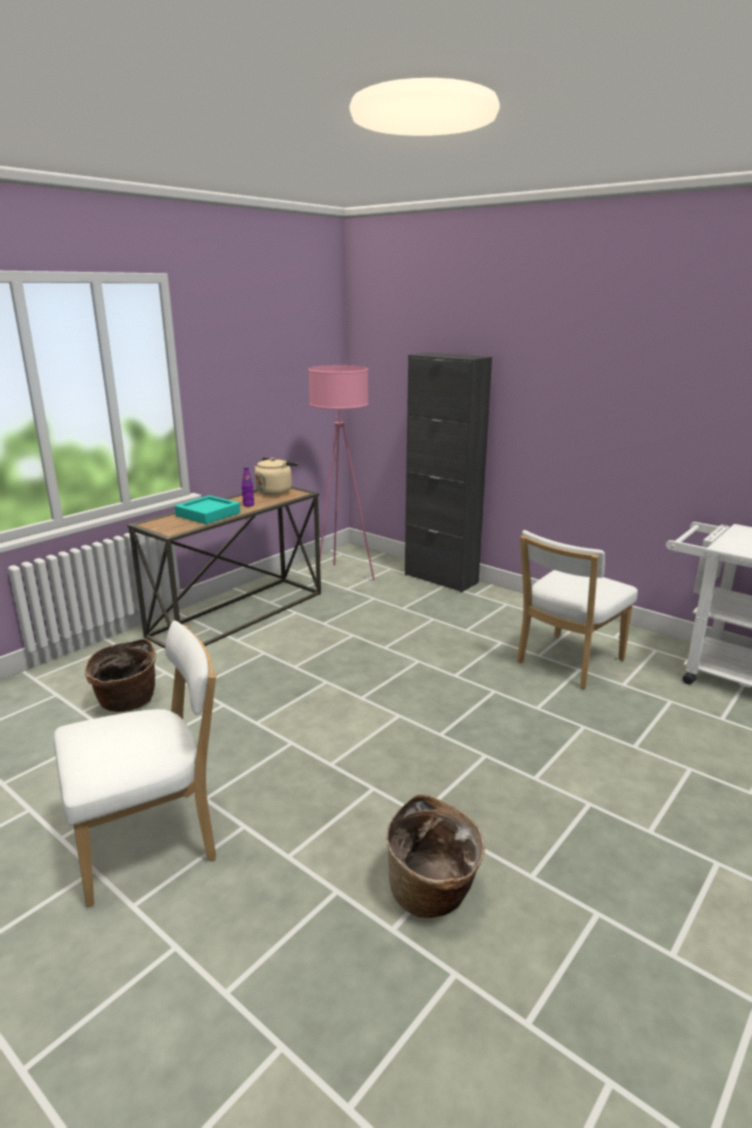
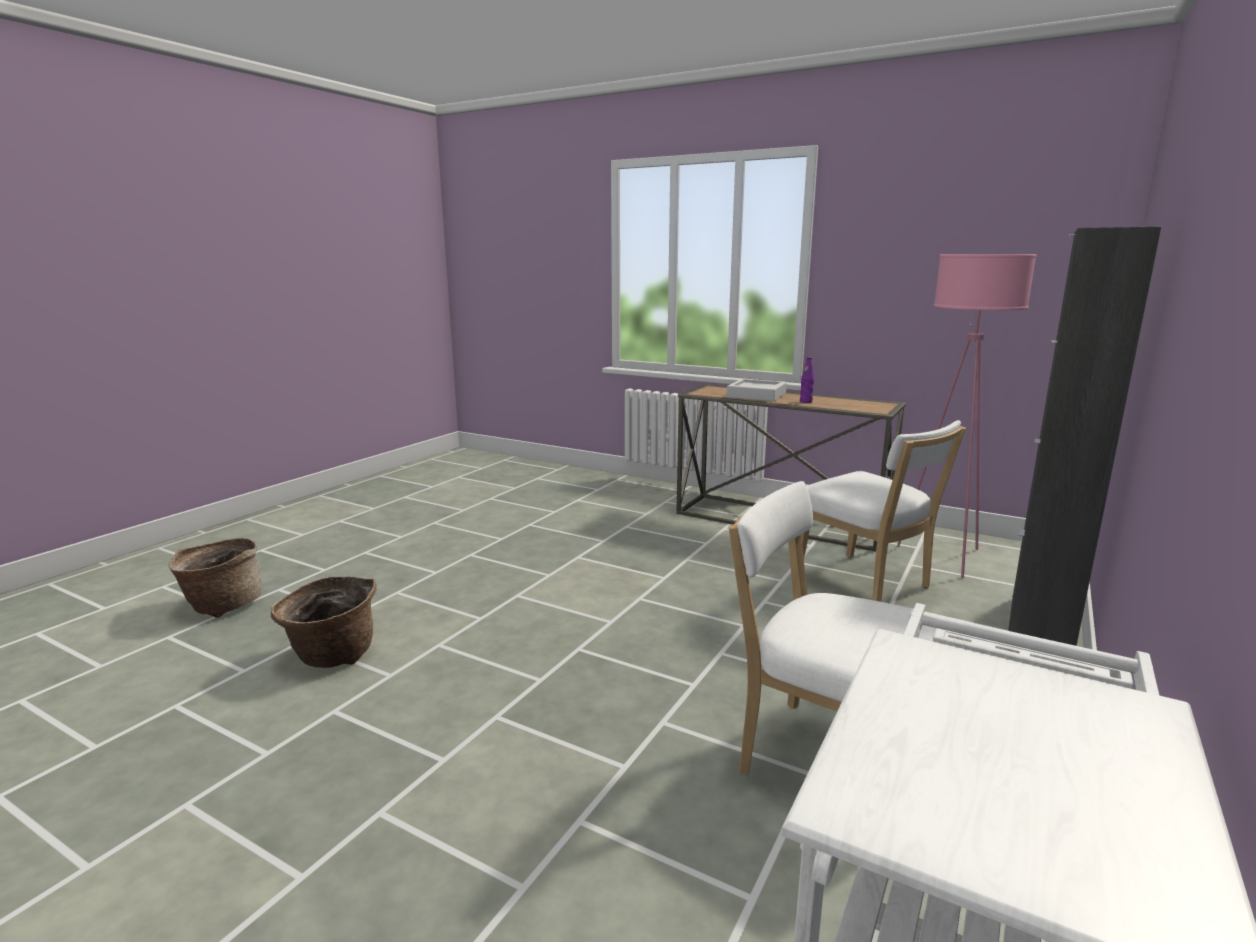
camera: 80 degrees right, 5 degrees down
(127, 703) = (593, 510): basket -> basket (222, 606)
(152, 842) = (424, 546): white chair -> white chair (866, 585)
(208, 514) = (756, 395): turquoise tray -> grey tray
(275, 491) = (868, 404): beige kettle -> none

